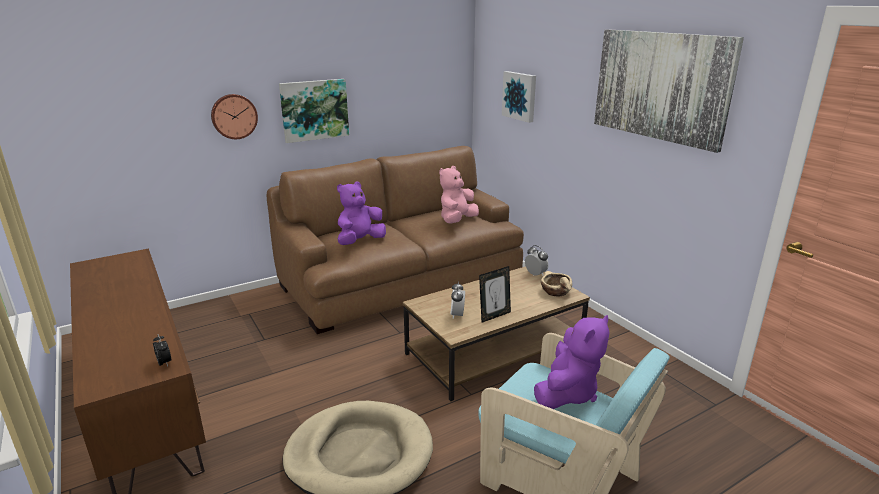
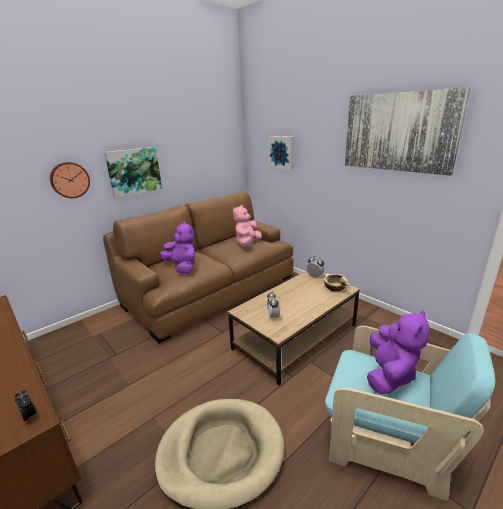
camera: 10 degrees left, 0 degrees up
(360, 241) = (182, 267): purple plush toy -> purple plush toy turned 105 degrees clockwise
(494, 316) = (300, 313): picture frame -> none

